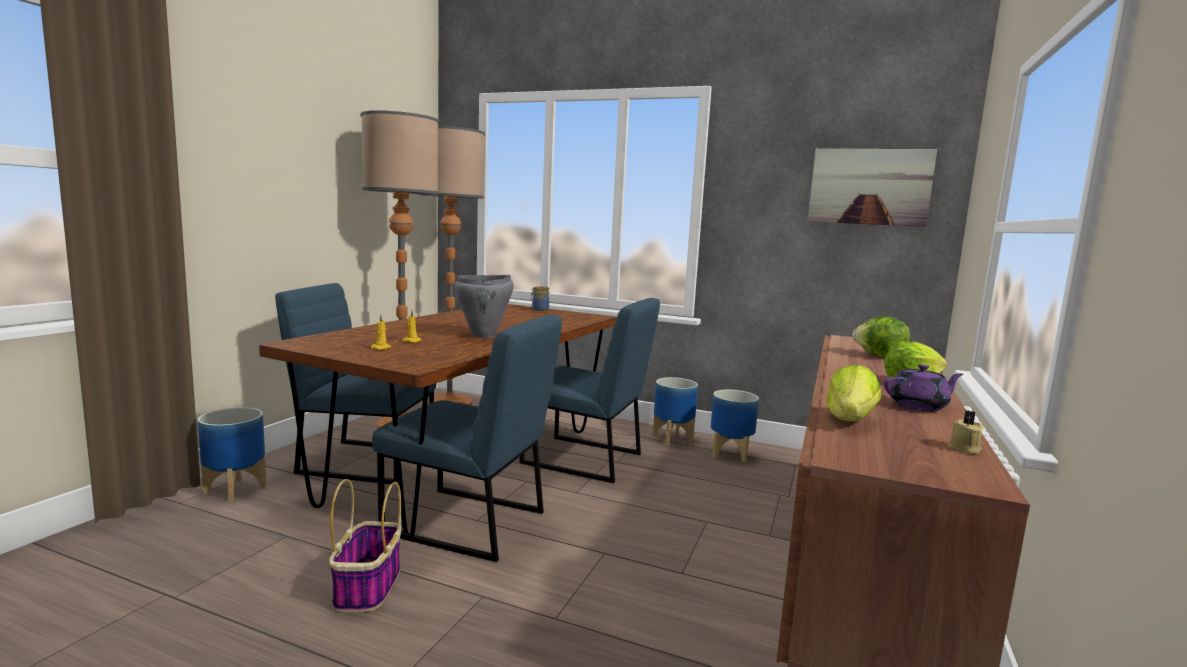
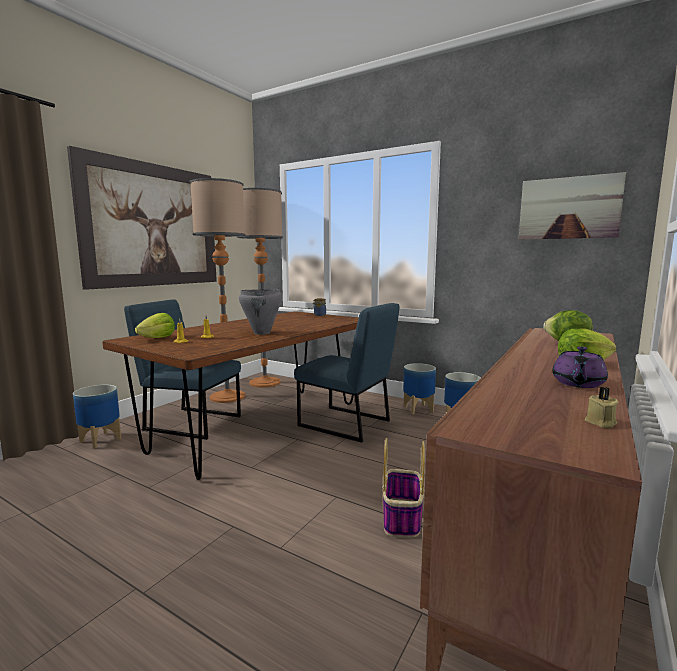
camera: 10 degrees right, 0 degrees up
(305, 173) = (153, 225): none -> picture
(368, 588) = (155, 515): basket -> basket (402, 519)
(468, 523) = (244, 470): blue chair -> none
(850, 420) = (502, 395): lettuce -> lettuce (158, 338)
(919, 406) = (577, 384): purple teapot -> purple teapot turned 120 degrees clockwise

